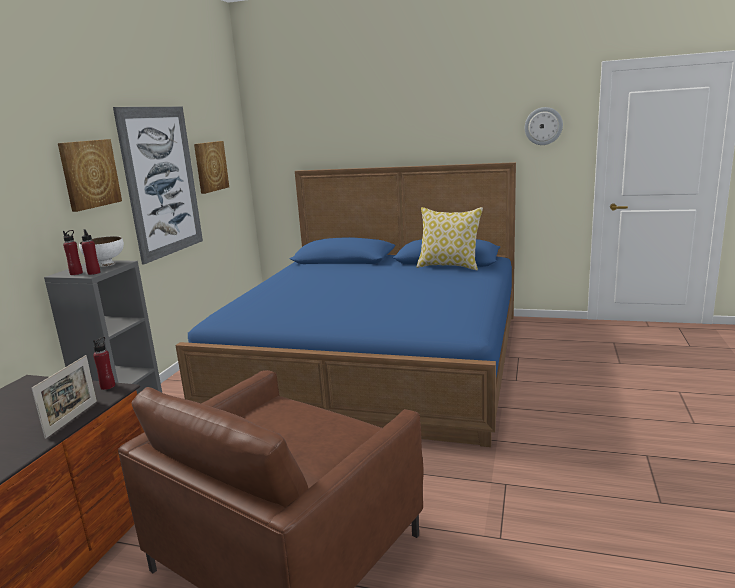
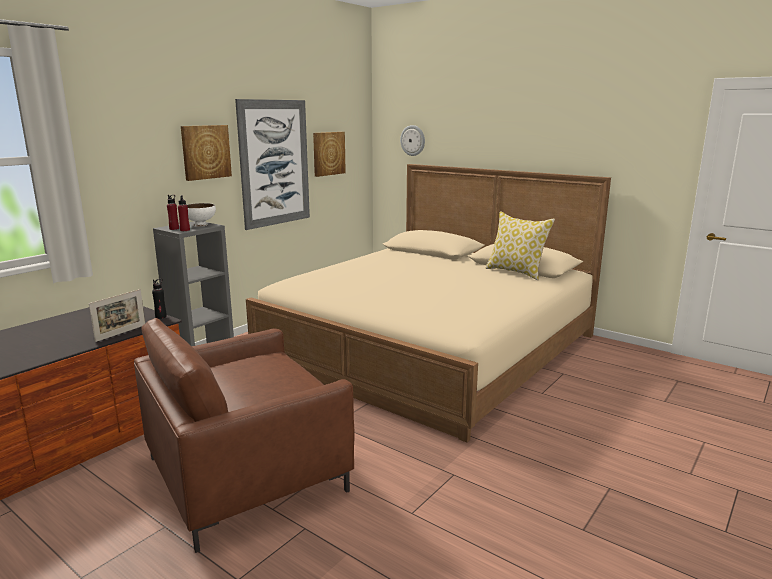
camera: 20 degrees right, 0 degrees up
(108, 386) = (161, 317): red bottle -> black bottle
(376, 358) = (430, 347): blue bed -> beige bed
(543, 126) = (644, 142): wall clock -> wall clock (413, 140)

